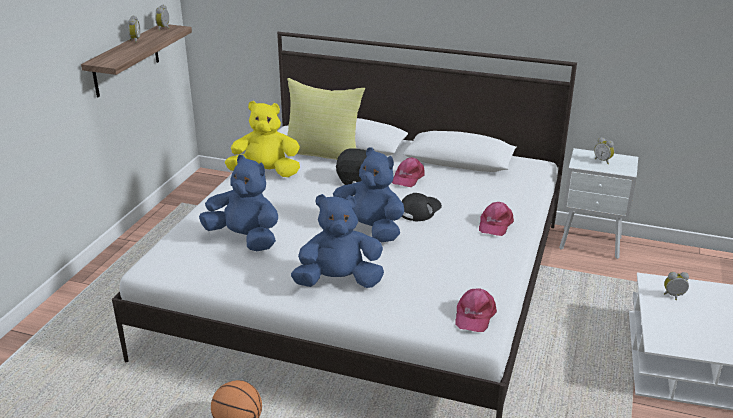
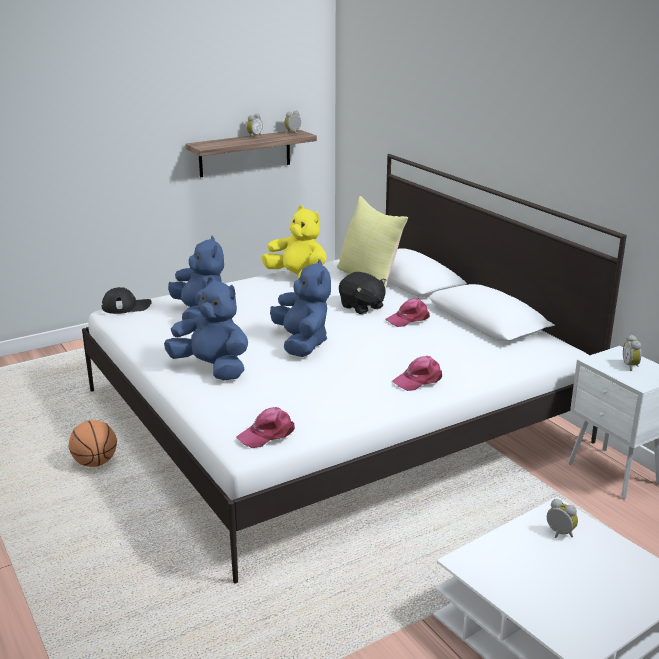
camera: 40 degrees right, 5 degrees down
(420, 210) = (371, 345): black cap -> black cap (126, 306)

